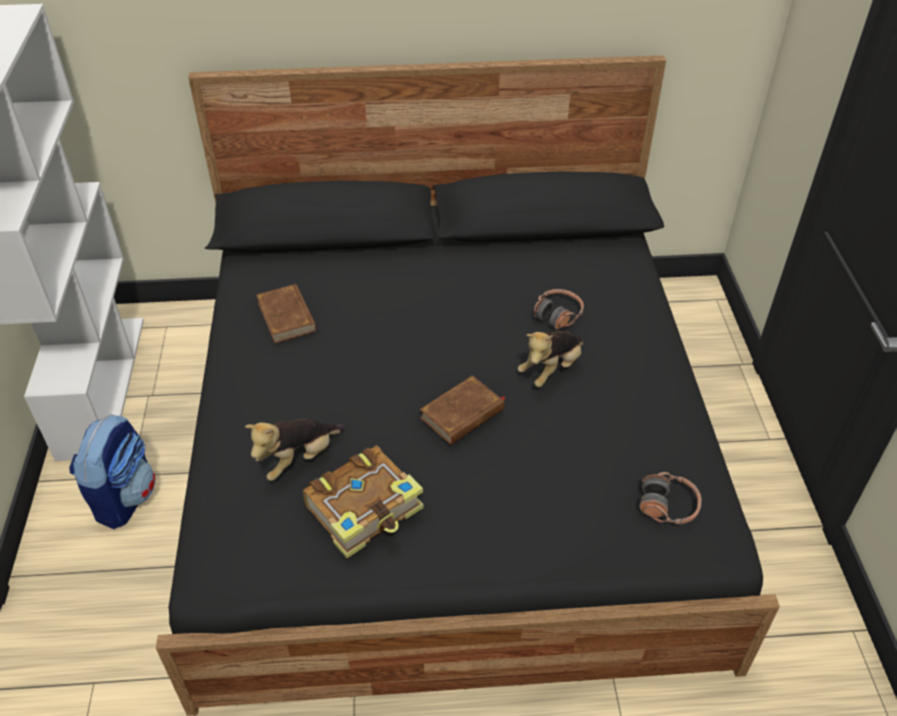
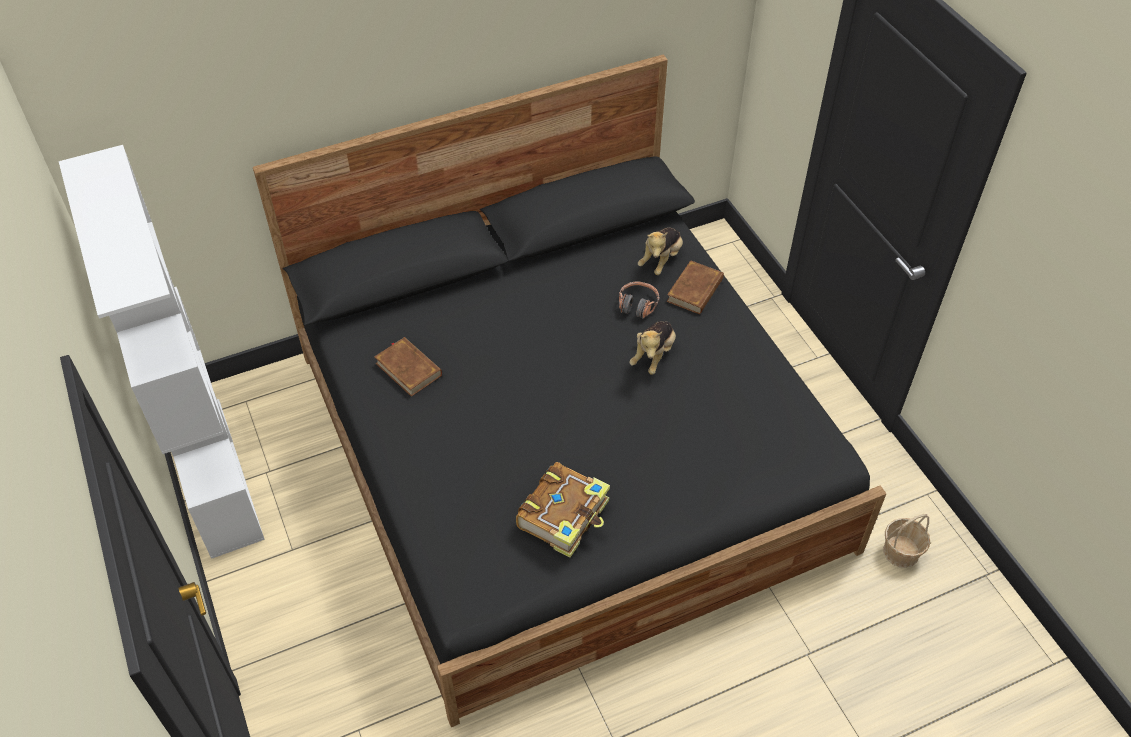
camera: 20 degrees left, 5 degrees up
(124, 497) = (297, 570): backpack -> none
(298, 459) = (488, 491): plush toy -> plush toy (661, 260)
(462, 414) = (601, 414): brown book -> brown book (695, 290)
(668, 506) = (787, 442): headphones -> none
(795, 690) = (901, 552): none -> basket

